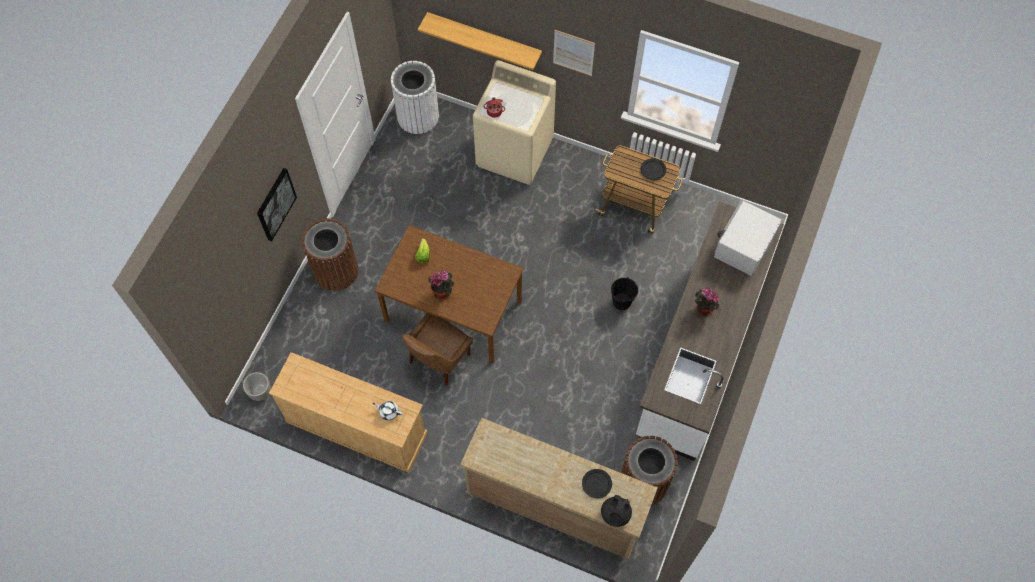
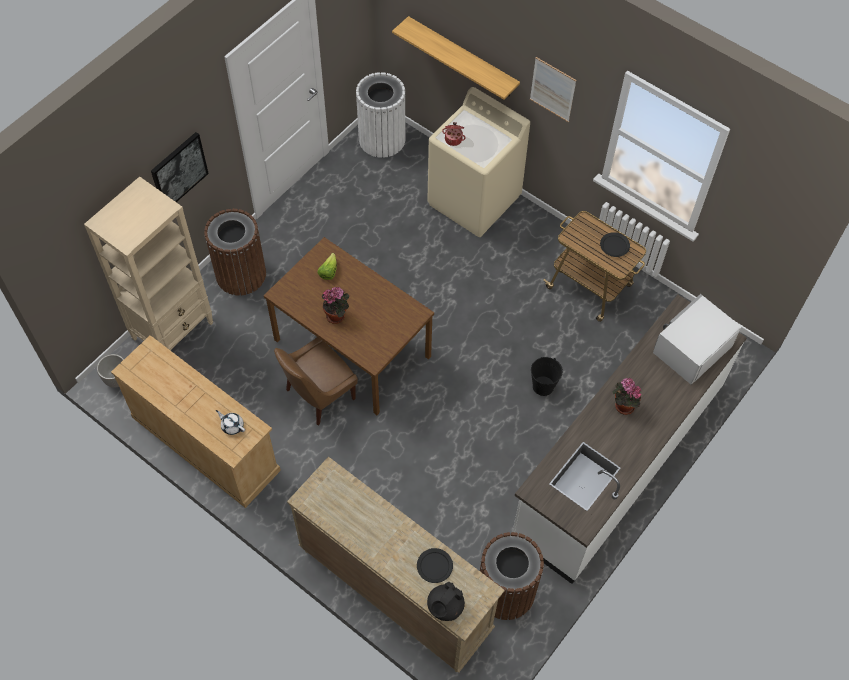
camera: 15 degrees right, 5 degrees down
(294, 336) = (173, 330): none -> beige bookcase

